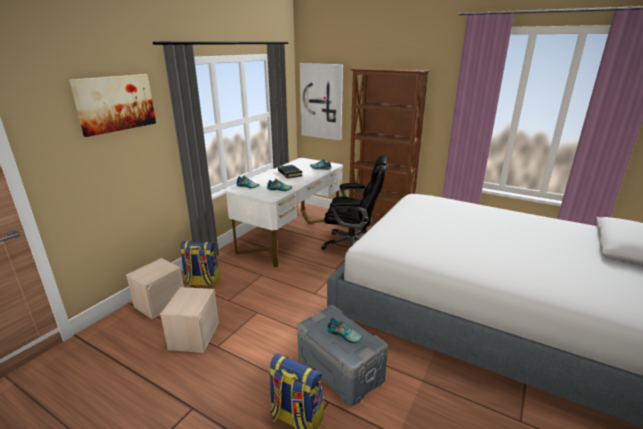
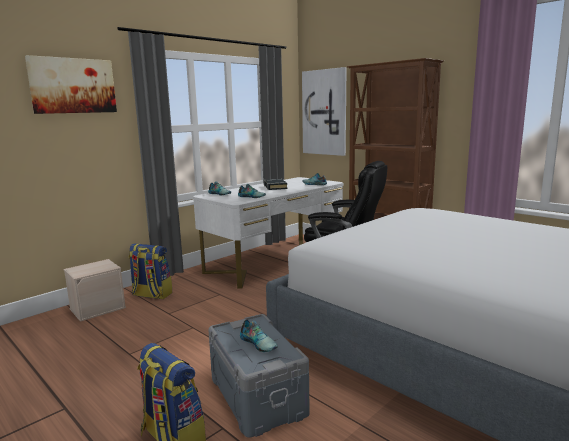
camera: 15 degrees right, 10 degrees down
(194, 335) = (112, 340): beige storage box -> none

